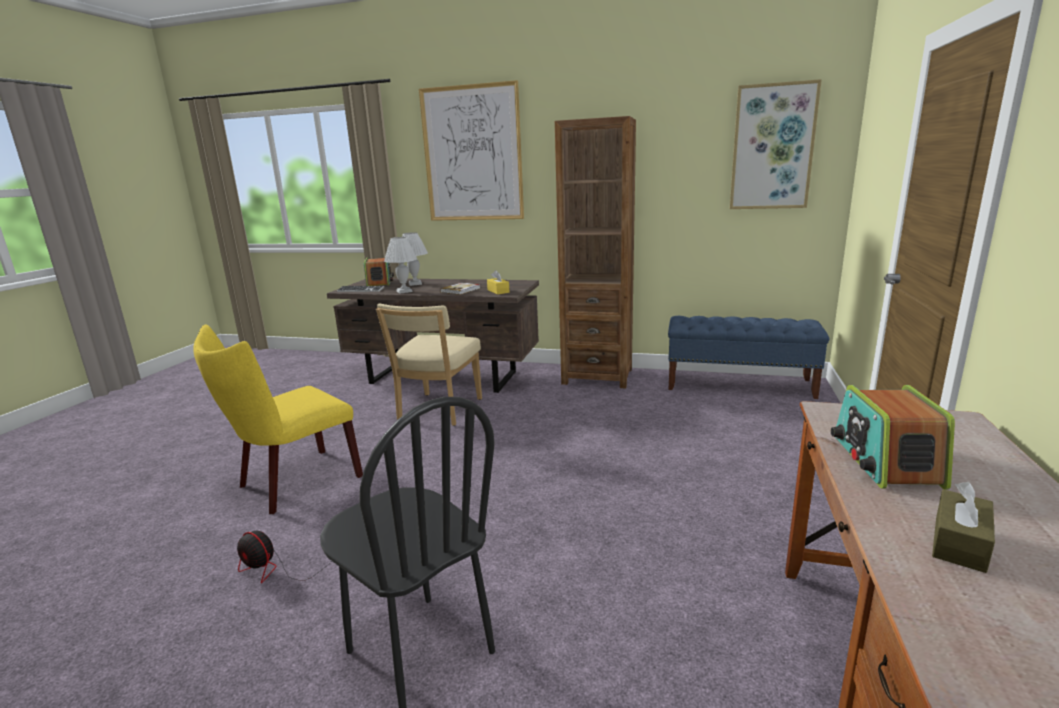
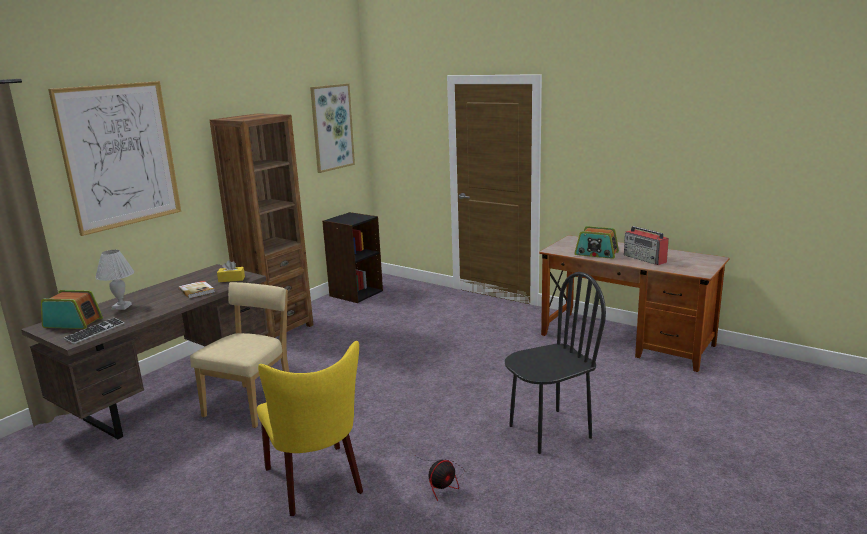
camera: 70 degrees left, 0 degrees up
(404, 291) = (150, 312): white table lamp -> none
(438, 411) = (252, 403): beige chair -> beige chair turned 105 degrees counterclockwise
(739, 384) = (355, 293): blue bench -> black bookcase
(959, 543) = (645, 259): brown tissue box -> radio

